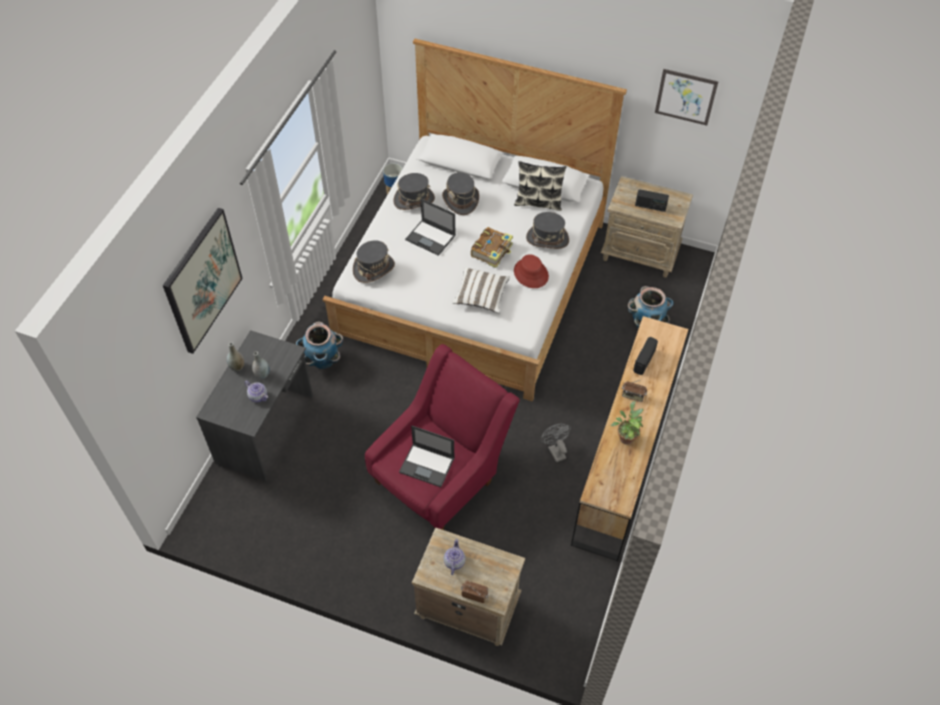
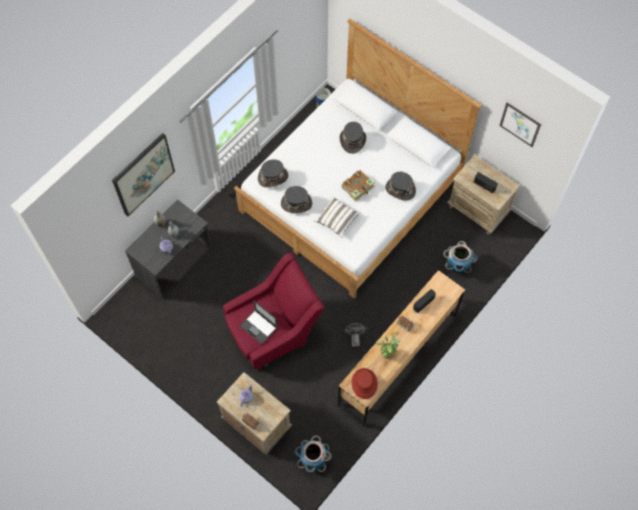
camera: 20 degrees right, 10 degrees up
(323, 361) = (227, 225): planter -> planter (313, 460)
(414, 200) = (320, 130): grey hat -> grey hat (296, 203)
(431, 238) = (320, 165): laptop -> none
(530, 274) = (377, 213): red hat -> red hat (364, 383)
(538, 202) = (406, 158): pillow -> none

